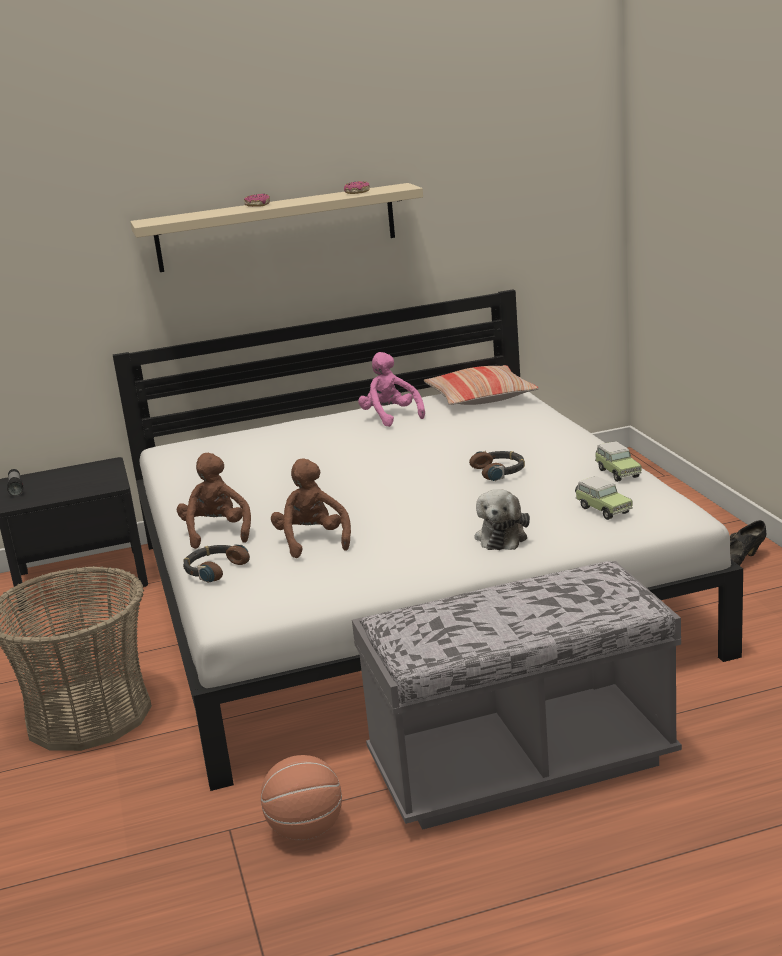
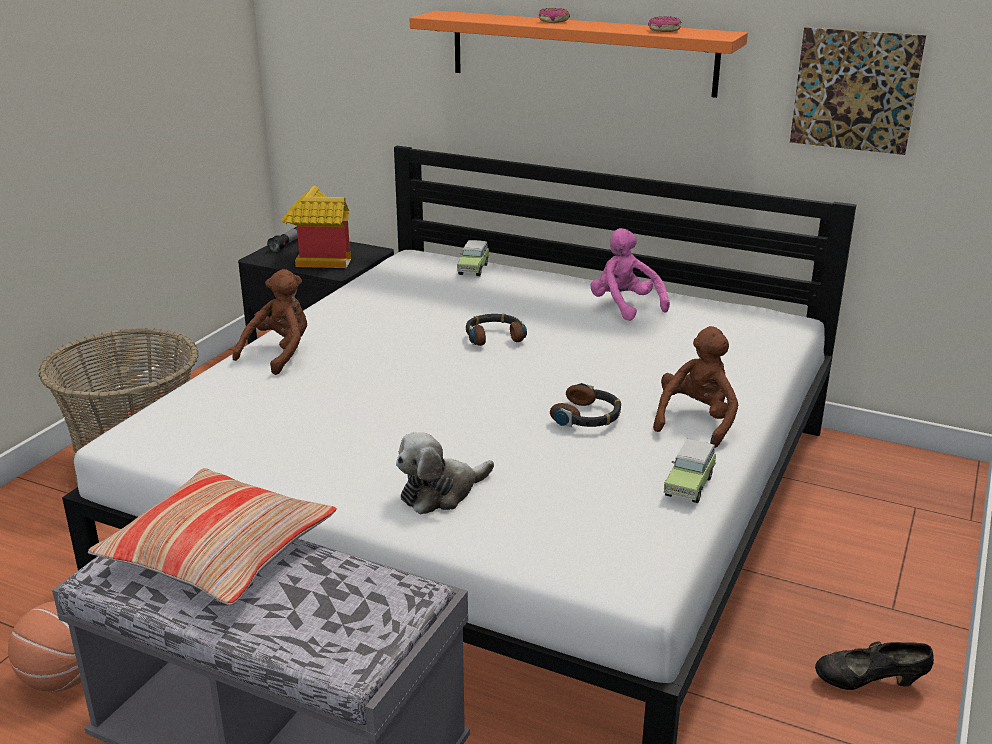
camera: 40 degrees right, 5 degrees up
(72, 485) = (317, 260): none -> toy house
(214, 569) = (207, 387): headphones -> headphones (494, 336)
(276, 228) = (581, 52): beige shelf -> orange shelf
(313, 541) = (313, 402): brown plush toy -> brown plush toy (696, 421)
(390, 417) = (624, 306): pink plush toy -> pink plush toy turned 45 degrees counterclockwise
(480, 398) = (743, 323): pillow -> pillow (219, 552)
(491, 208) = (855, 91): none -> picture
(602, 509) = (583, 521): toy car -> toy car (473, 268)

